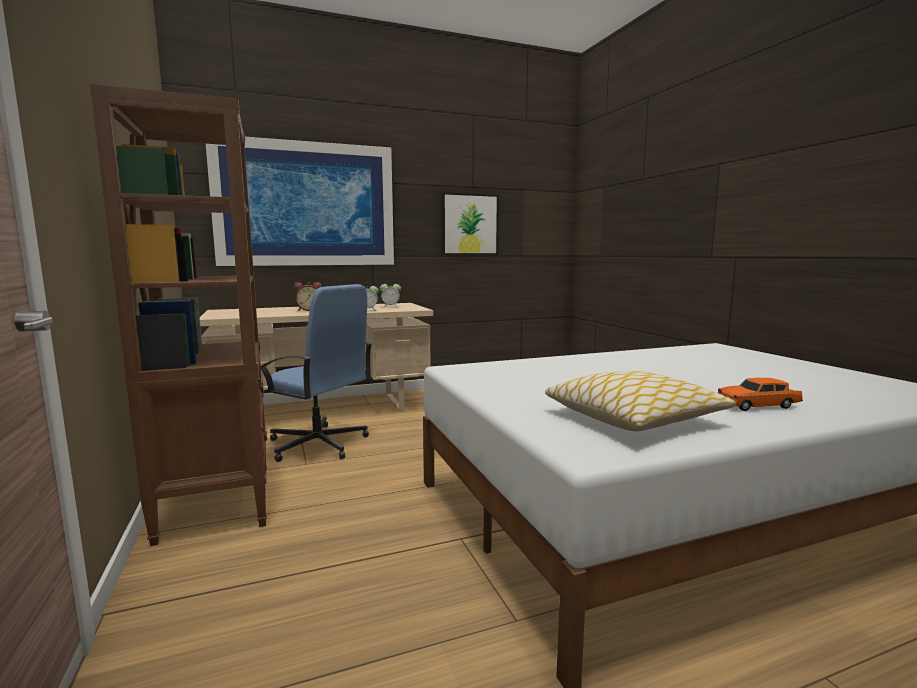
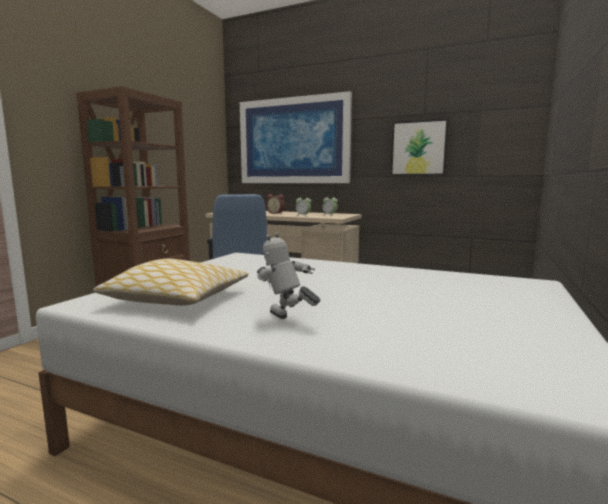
camera: 45 degrees right, 0 degrees up
(757, 406) = (286, 321): orange toy car -> toy robot

